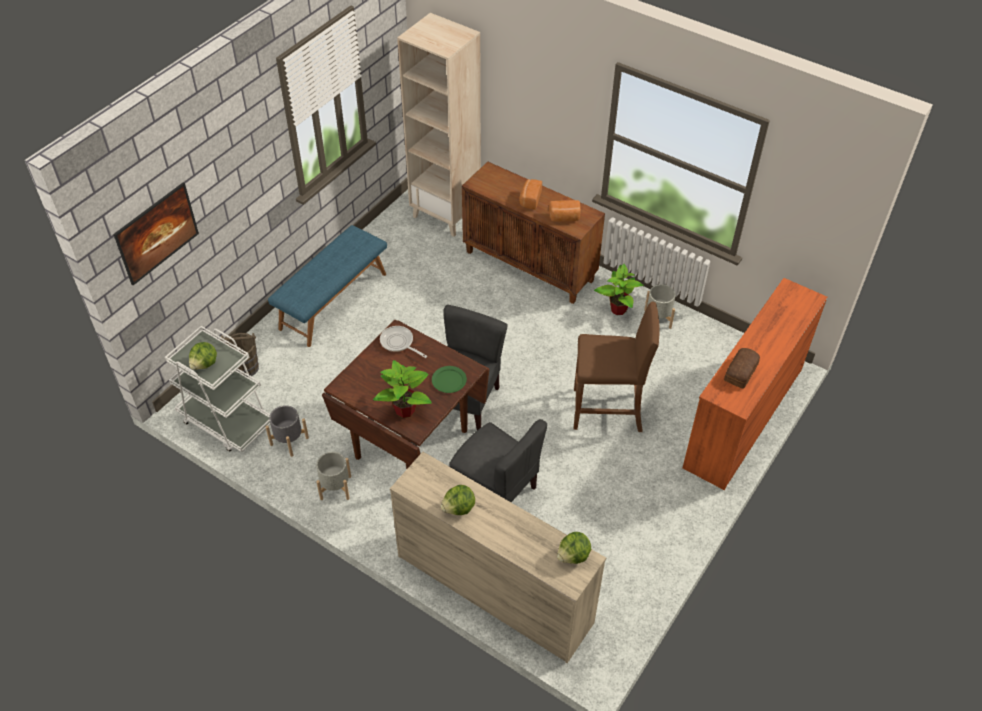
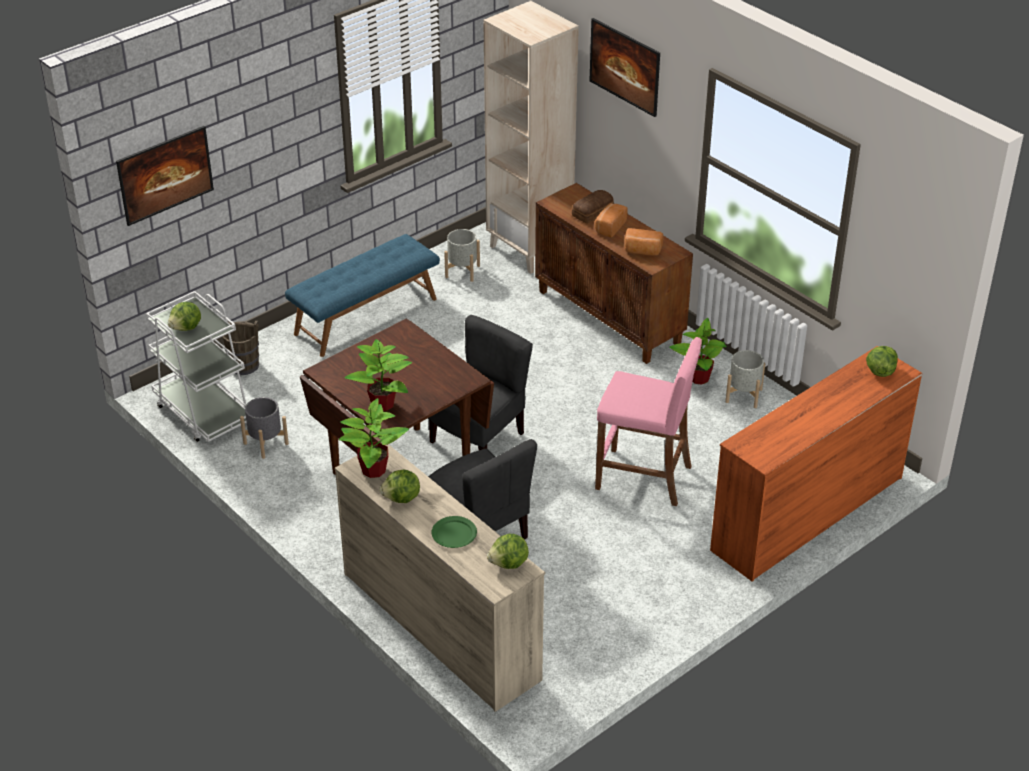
camera: 15 degrees right, 10 degrees down
(335, 487) = (300, 496): grey planter -> grey planter (462, 271)
(399, 343) = (401, 341): frying pan -> none
(424, 484) = (373, 470): none -> potted plant
(449, 381) = (443, 385): green plate -> green plate (454, 534)
(527, 77) = (624, 82): none -> picture
(608, 410) = (644, 477): brown stool -> pink stool
(742, 372) = (781, 429): bread -> bread (594, 212)
(795, 301) = (880, 371): none -> lettuce

